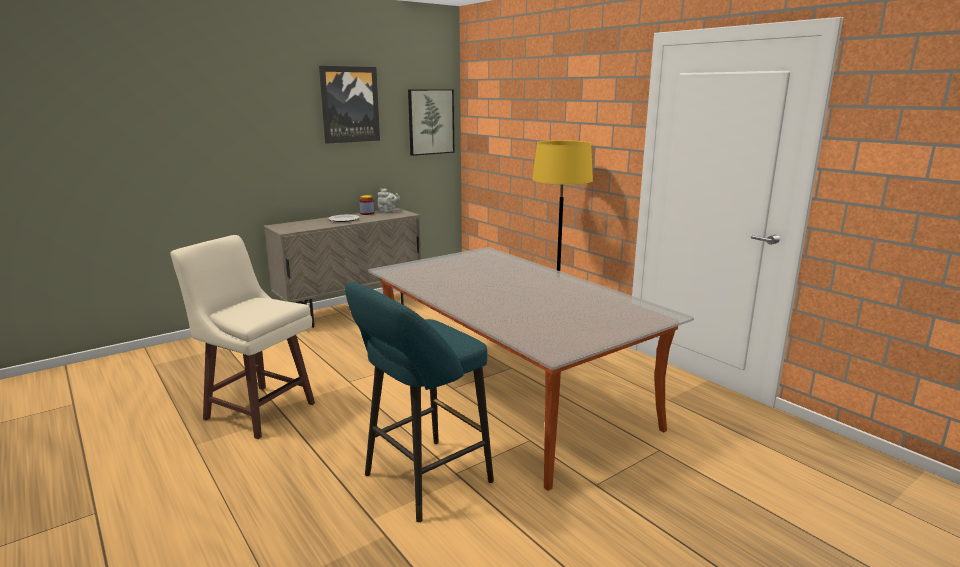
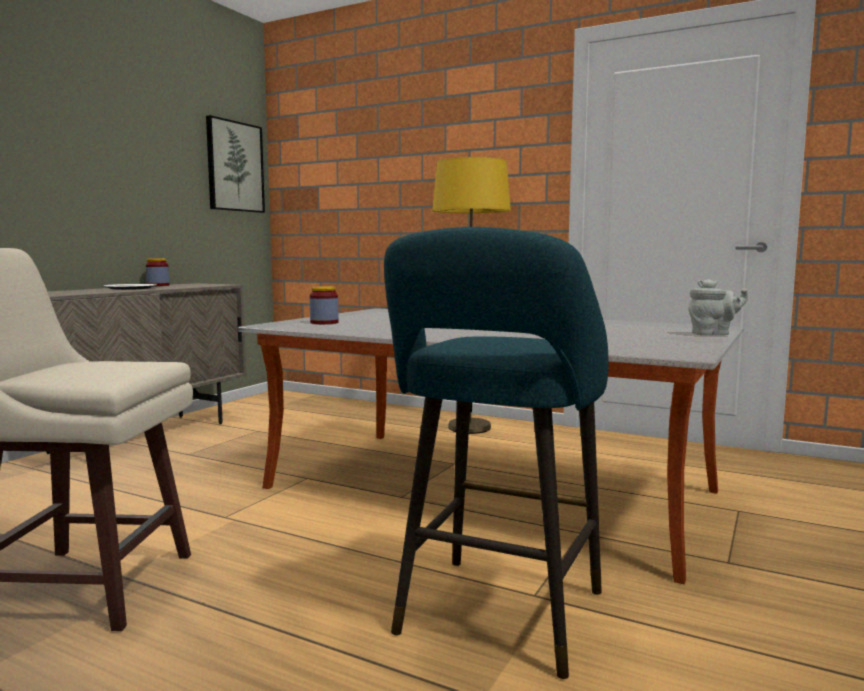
camera: 25 degrees left, 10 degrees down
(349, 104) = (128, 120): picture -> none
(388, 211) = (188, 284): grey teapot -> grey teapot (713, 334)
(420, 270) = (324, 322): none -> jar

